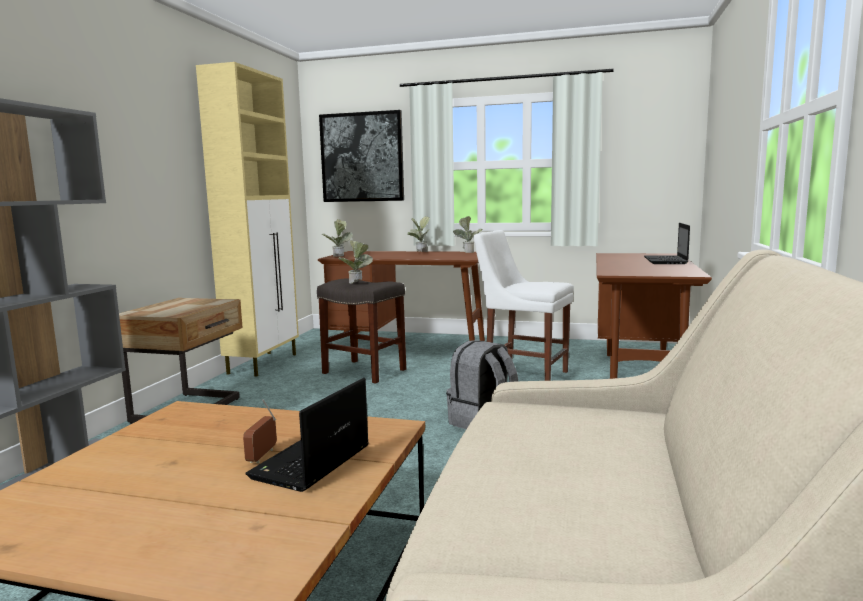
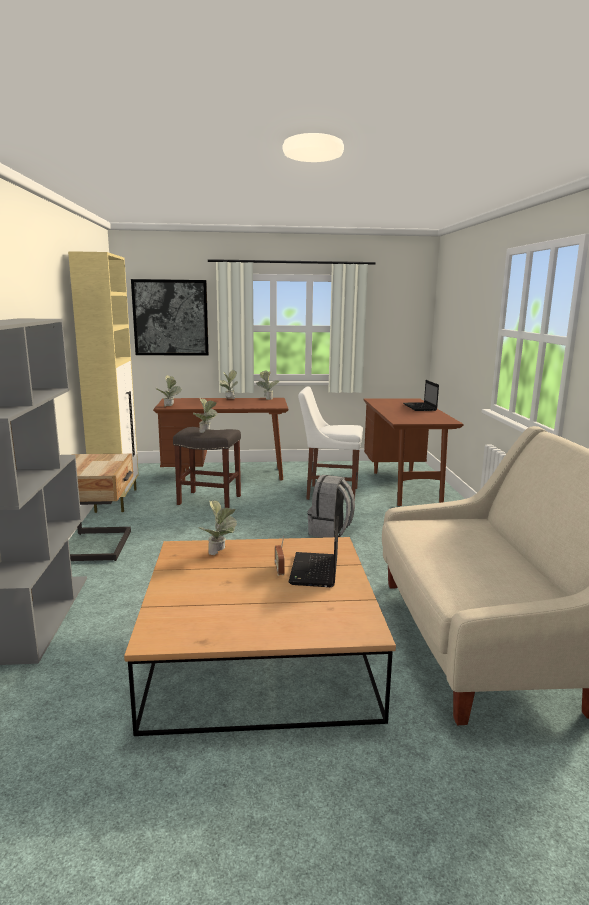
camera: 20 degrees left, 5 degrees up
(219, 423) = (220, 553): none -> potted plant

